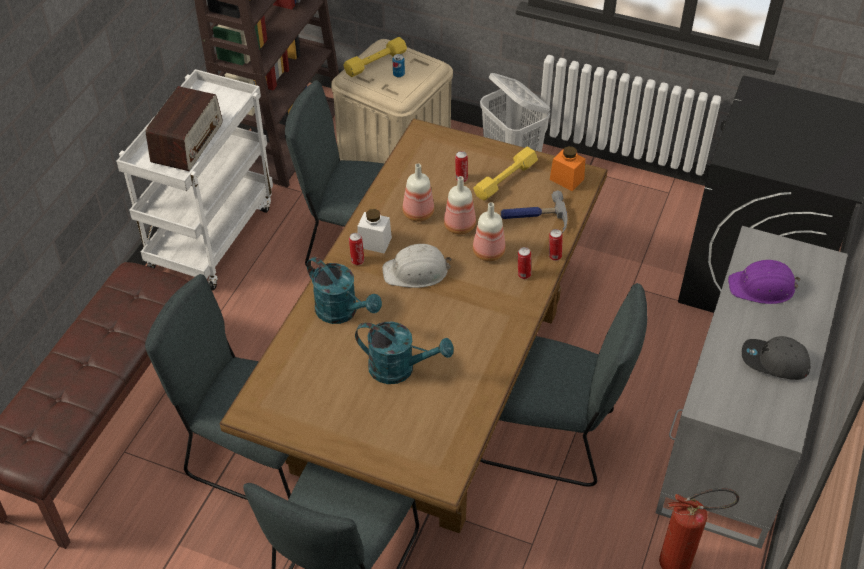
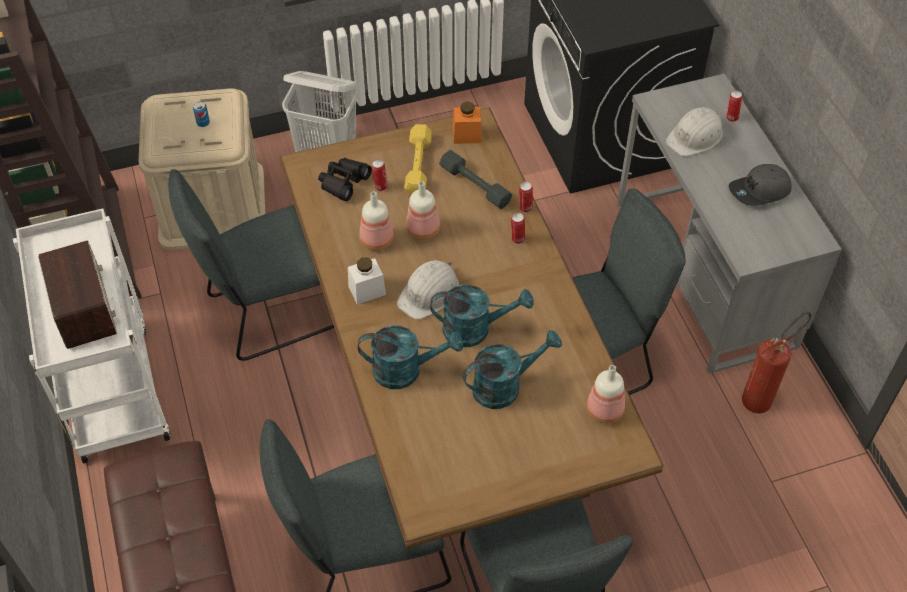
camera: 40 degrees left, 5 degrees up
(357, 260) = (369, 316): can -> can (731, 117)
(375, 62) = (168, 123): yellow dumbbell -> none
(422, 317) = (475, 329): none -> turquoise watering can
(438, 160) = (343, 182): none -> black binoculars
(489, 253) = (471, 237): bottle -> bottle (606, 410)
(533, 218) = (475, 185): hammer -> grey dumbbell
(762, 287) = (695, 136): purple hard hat -> white hard hat

